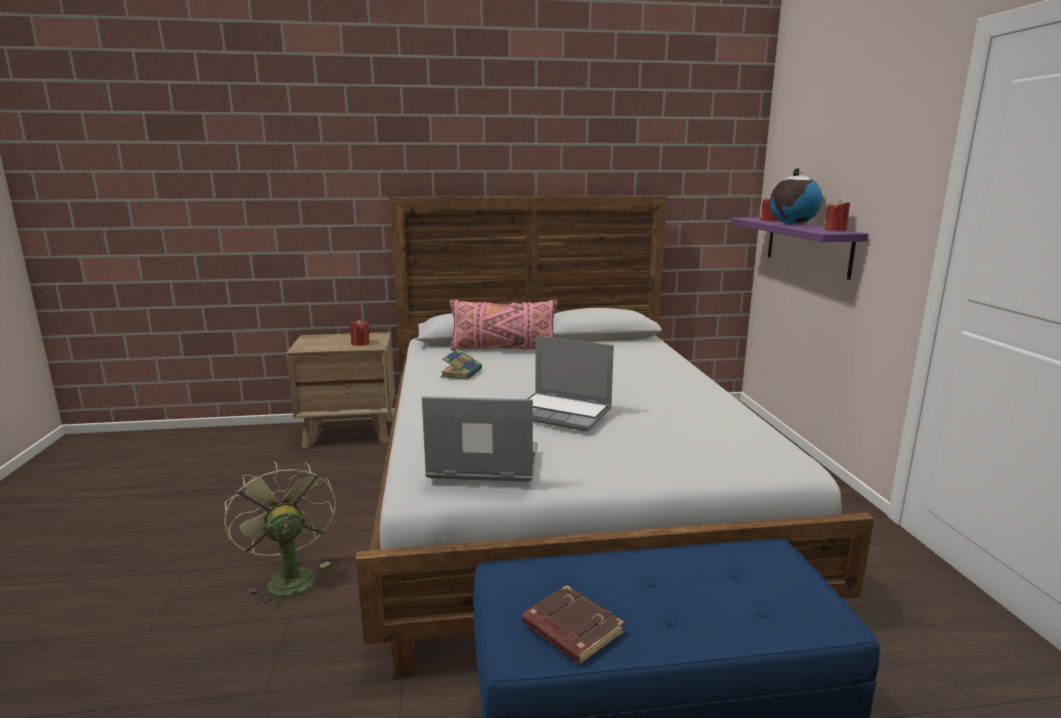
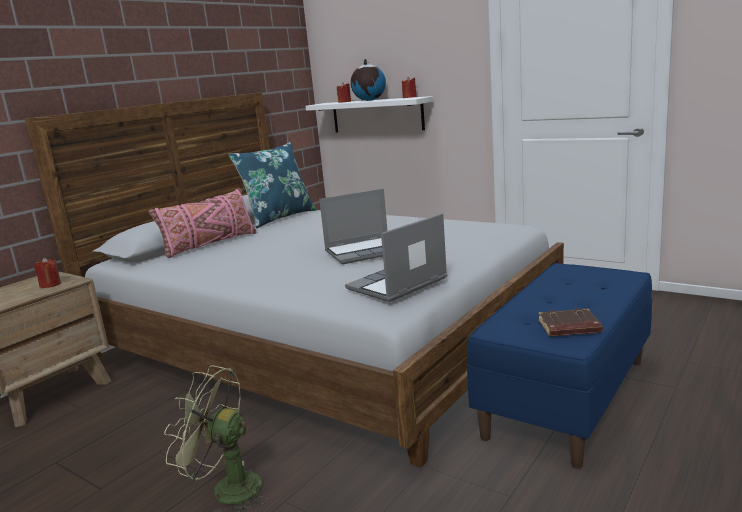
camera: 45 degrees left, 0 degrees up
(461, 373) = (223, 264): book -> none
(613, 343) = (279, 217): none -> blue pillow
(807, 245) = (377, 115): purple shelf -> white shelf

